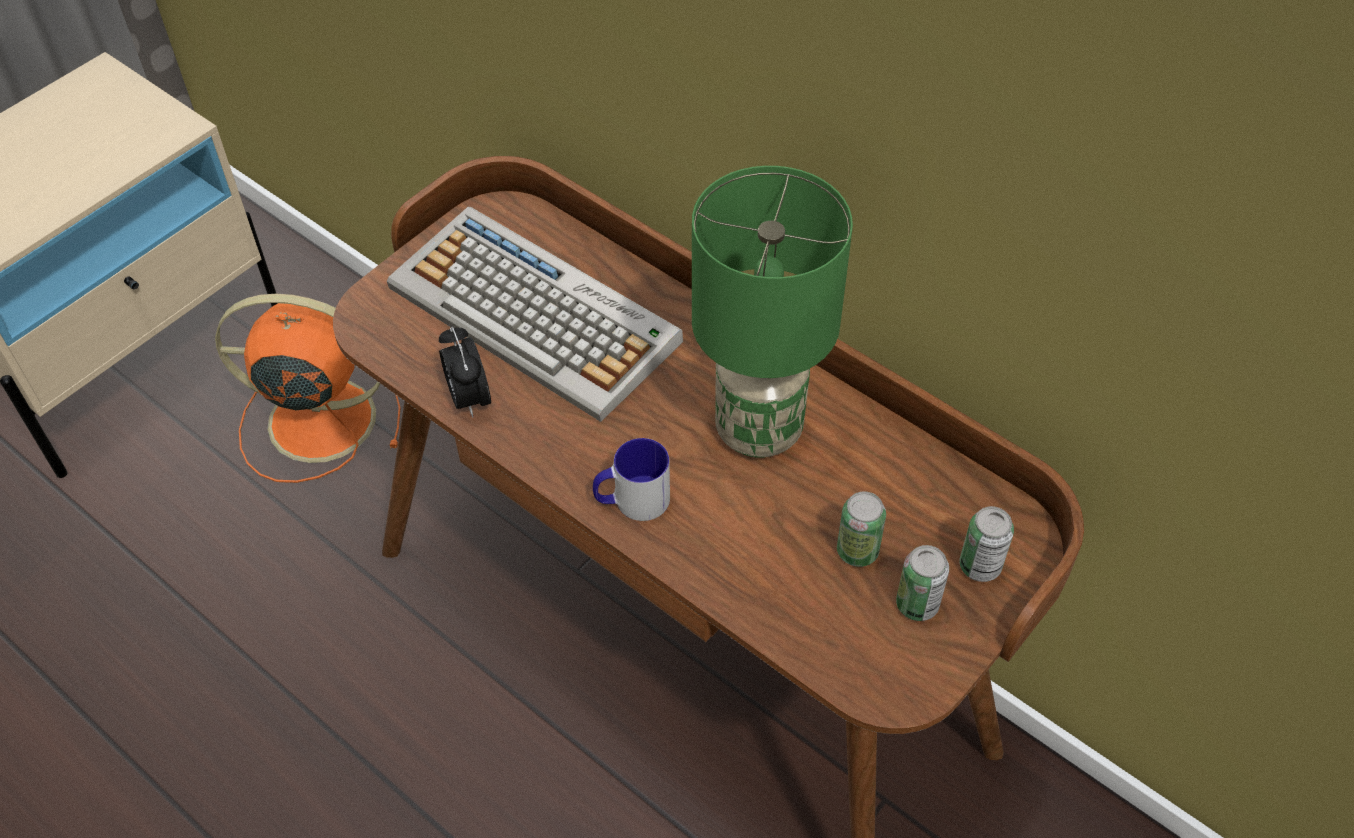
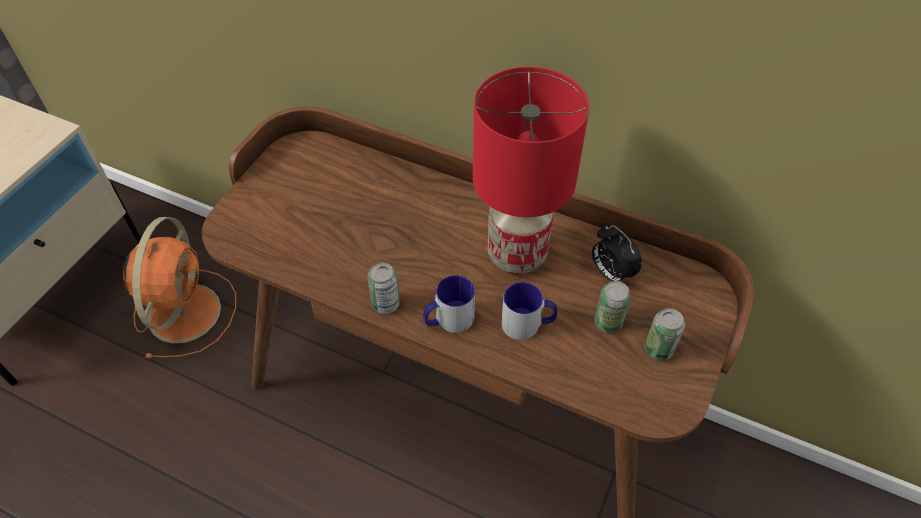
camera: 15 degrees left, 0 degrees up
(317, 420) = (185, 310): orange fan -> orange fan turned 105 degrees clockwise
(469, 398) = (314, 273): alarm clock -> alarm clock (610, 273)
(537, 314) = (345, 208): keyboard -> none
(741, 530) = (528, 324): none -> mug
(760, 429) = (518, 254): green table lamp -> red table lamp
(980, 566) = (688, 315): can -> can (385, 304)

